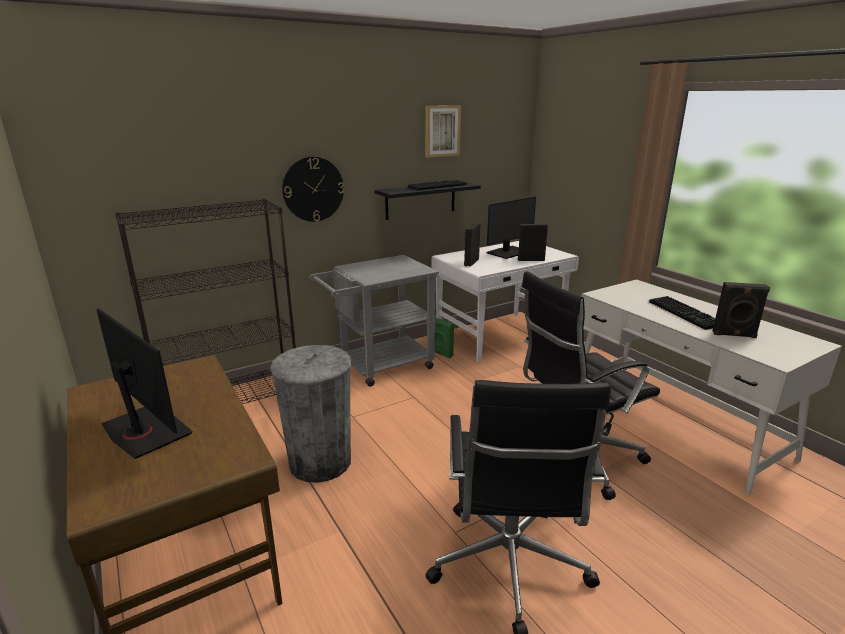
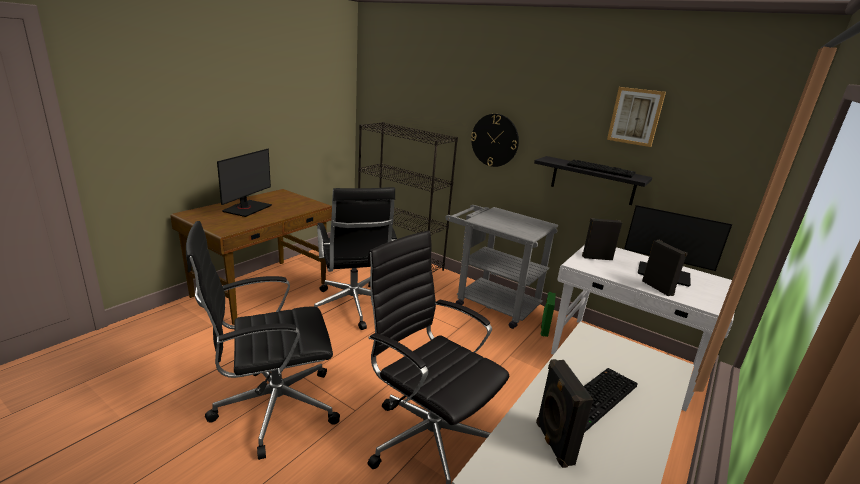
camera: 65 degrees right, 0 degrees up
(320, 462) = (353, 307): grey trash can -> black office chair

